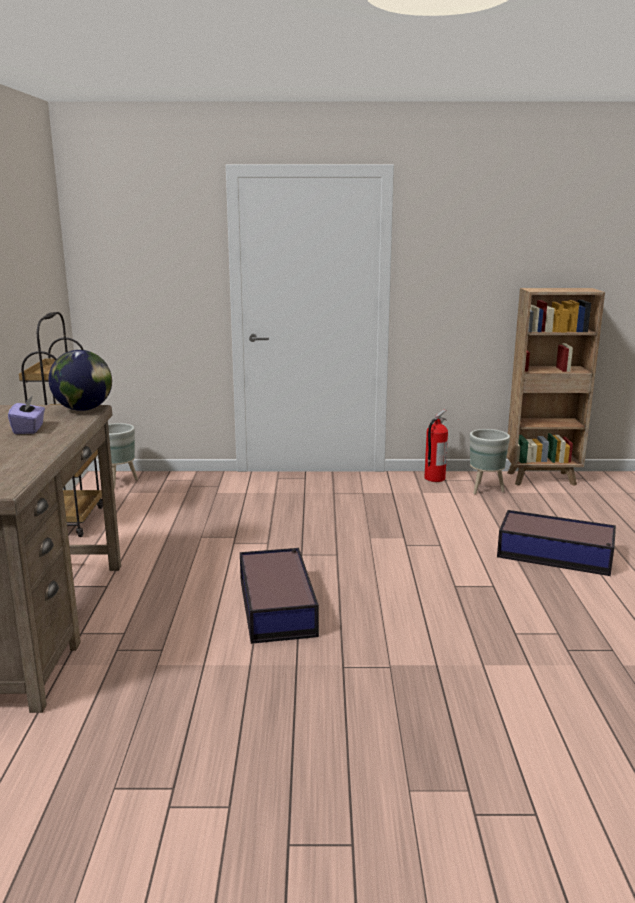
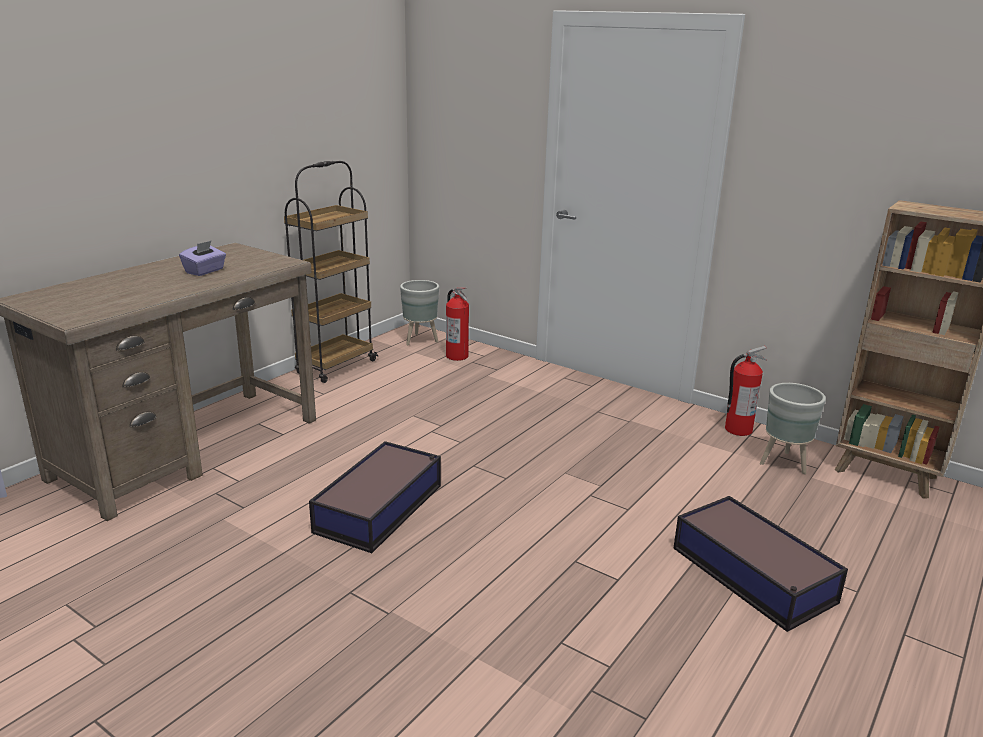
camera: 35 degrees right, 5 degrees up
(83, 409) = (279, 262): globe -> none
(170, 485) = (457, 356): none -> fire extinguisher

